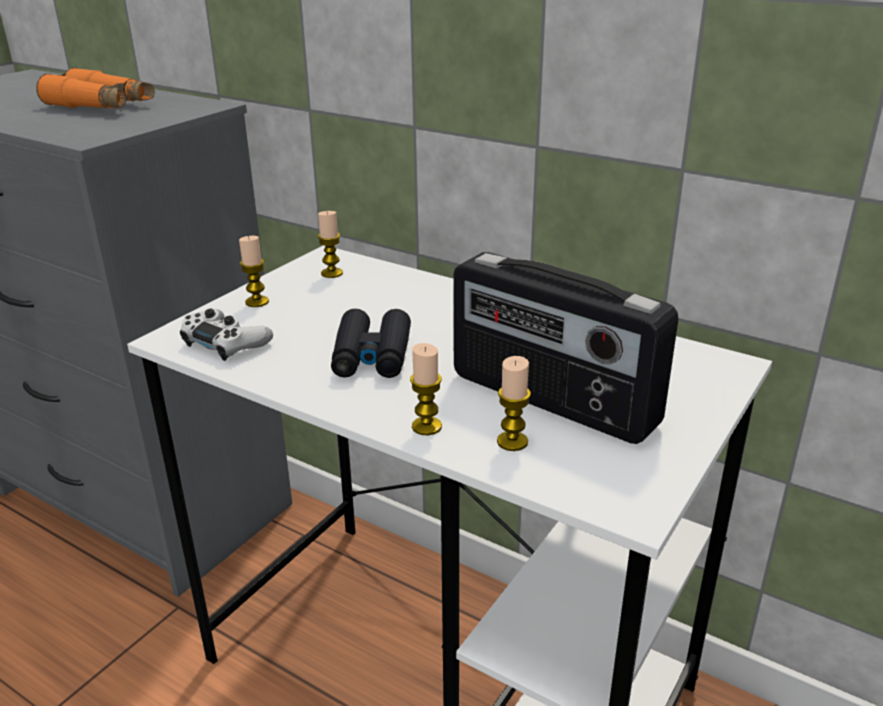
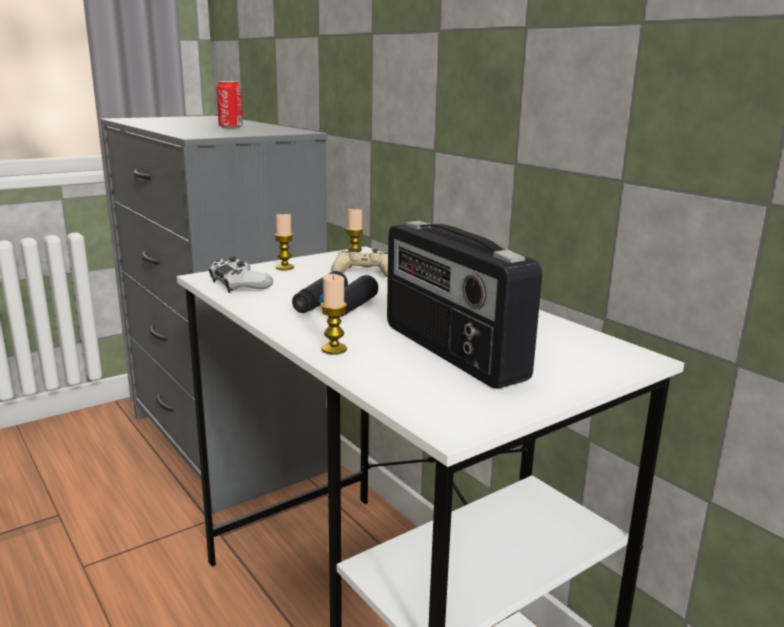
camera: 20 degrees right, 10 degrees down
(101, 106) = (230, 127): orange binoculars -> can
(361, 293) = (364, 273): none -> beige game controller
(512, 442) = (392, 369): candle -> none

